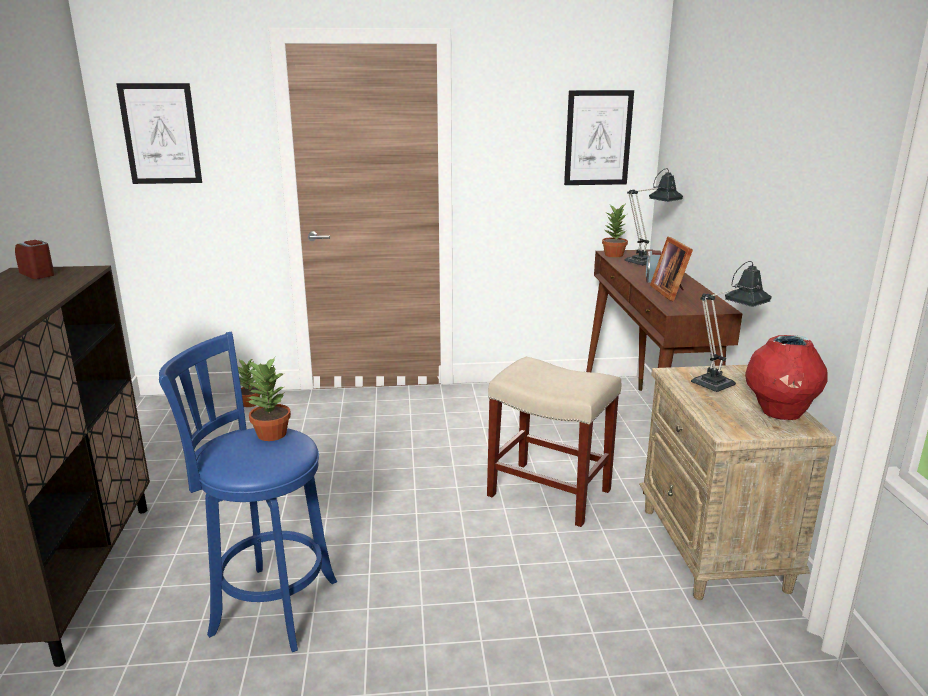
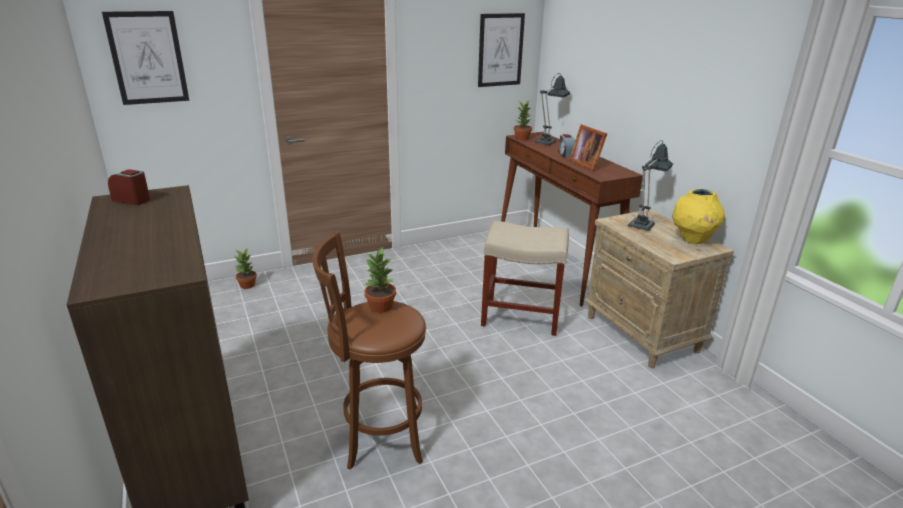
camera: 20 degrees left, 5 degrees up
(268, 606) = (378, 436): blue stool -> brown stool
(779, 413) = (693, 240): red vase -> yellow vase

